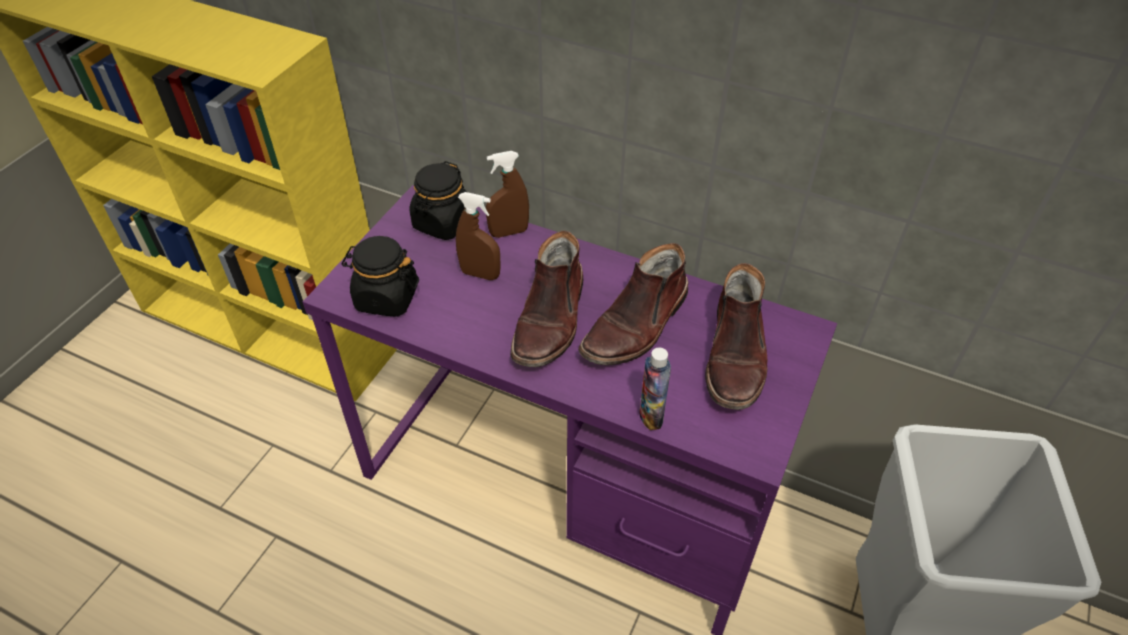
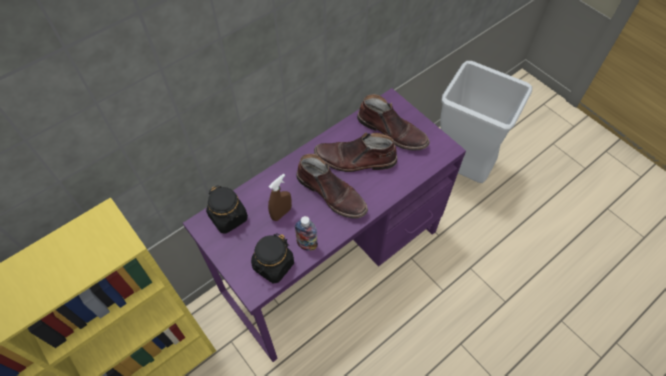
camera: 65 degrees left, 10 degrees up
(508, 232) = (256, 188): brown spray bottle -> none
(637, 325) = (355, 160): brown boot -> brown boot turned 120 degrees clockwise
(651, 415) = (411, 178): bottle -> bottle (307, 244)

